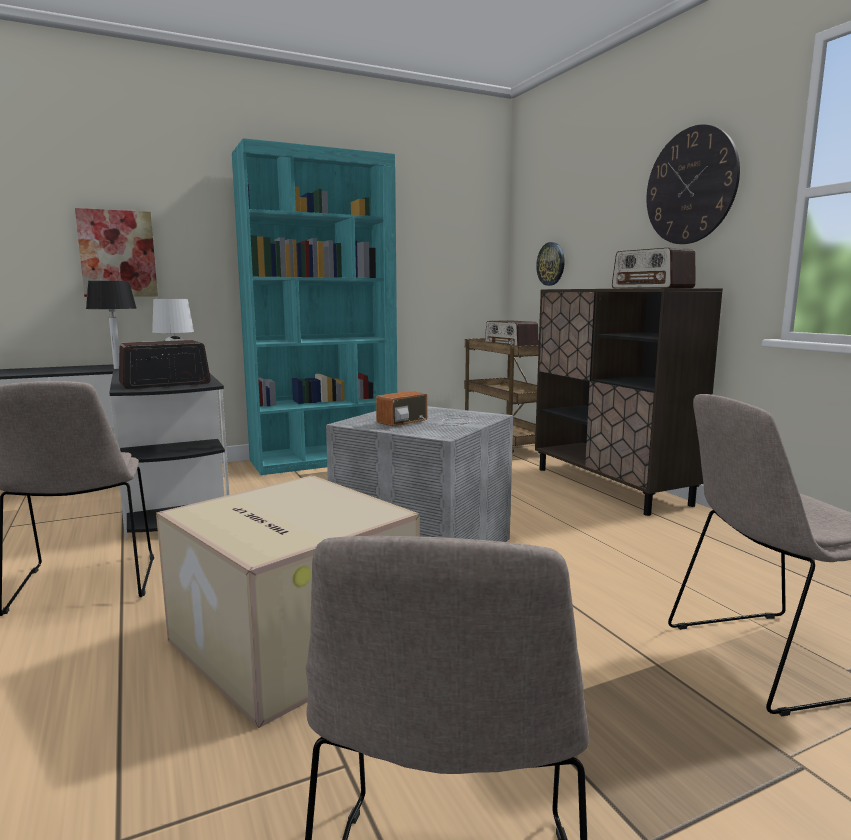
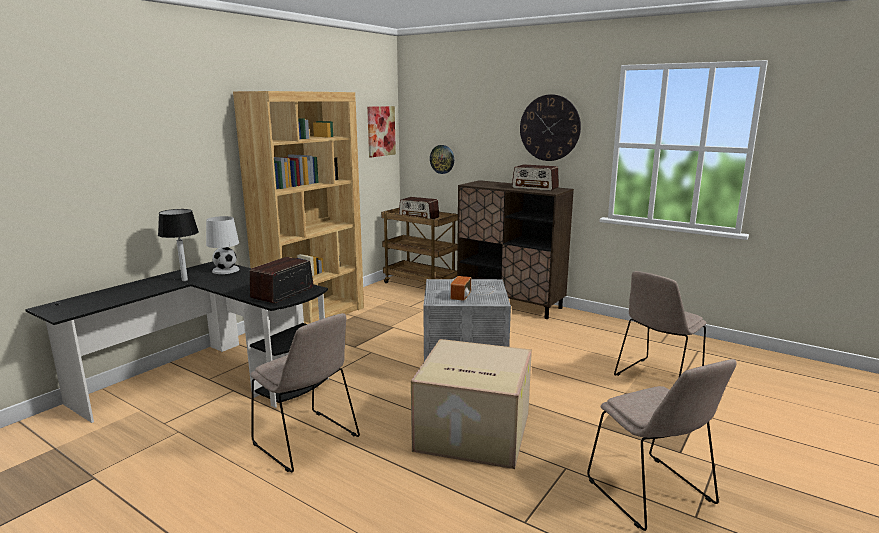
camera: 30 degrees left, 5 degrees up
(117, 254) = (156, 183): picture -> picture (381, 131)
(324, 459) = (313, 318): turquoise bookcase -> brown bookcase

